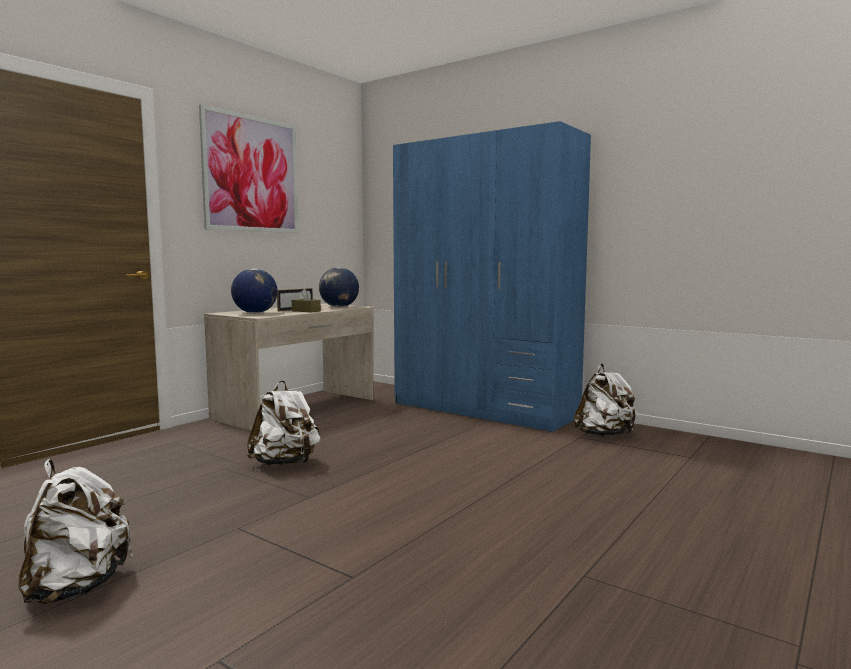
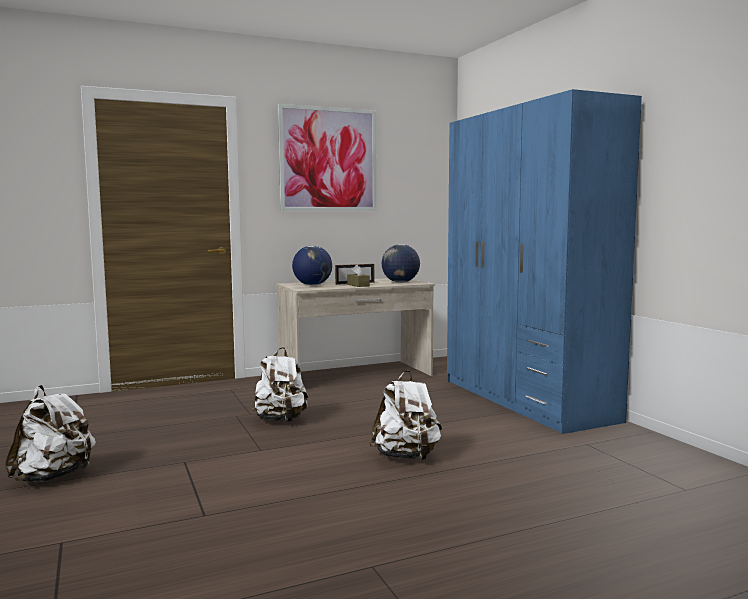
camera: 30 degrees right, 0 degrees up
(604, 435) = (617, 447): white backpack -> white backpack (406, 457)

